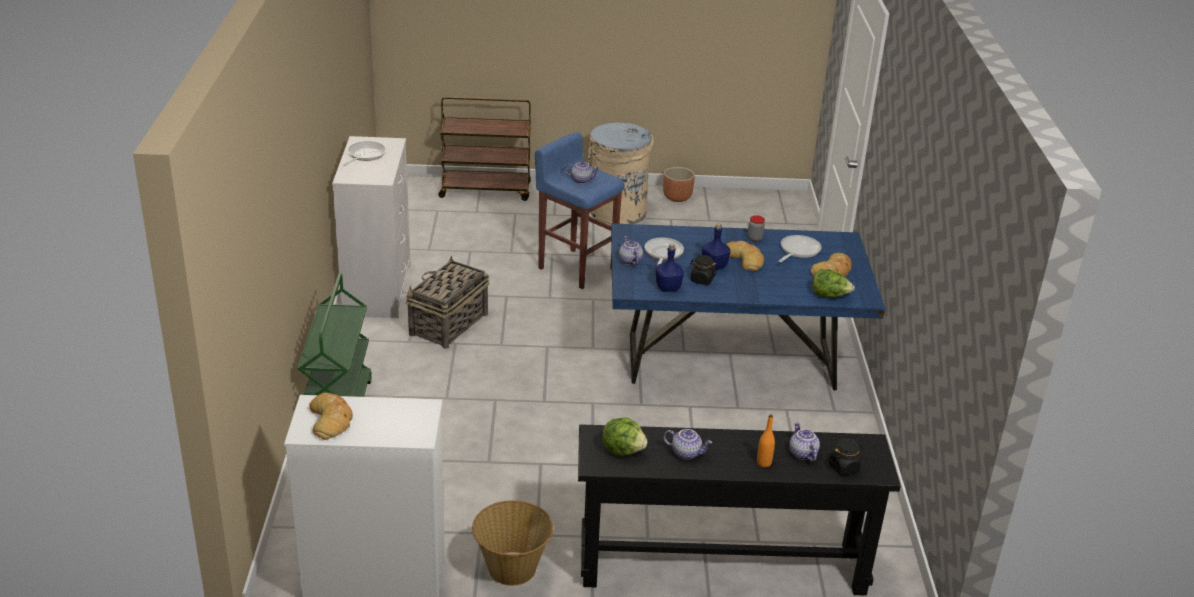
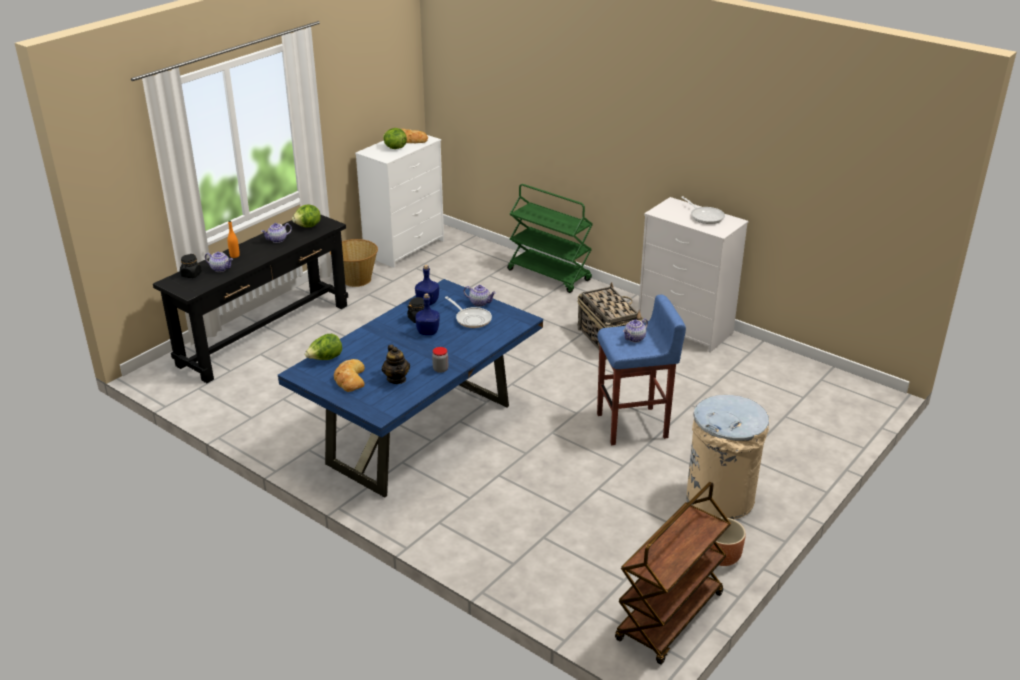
camera: 130 degrees right, 0 degrees up
(379, 418) = (394, 148): none -> lettuce
(486, 190) = (828, 438): brown cart -> brown cart (670, 618)
(744, 259) = (419, 349): bread -> none
(797, 251) = (396, 379): frying pan -> teapot

